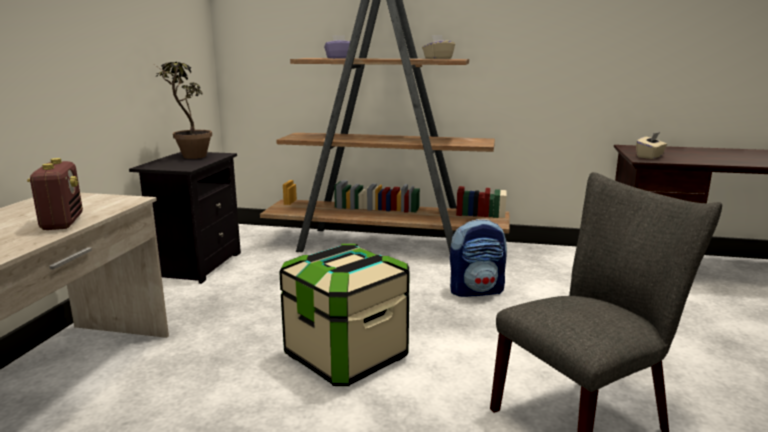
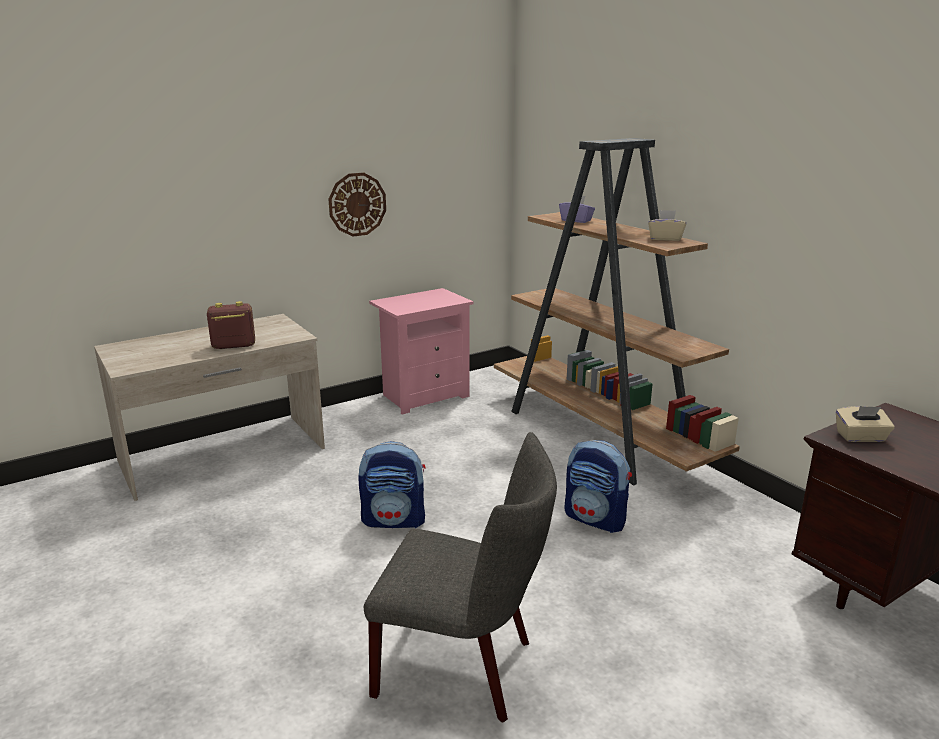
camera: 45 degrees right, 5 degrees up
(62, 223) = (233, 346): radio -> radio turned 135 degrees counterclockwise
(106, 54) = (357, 204): none -> wall clock
(190, 158) = (428, 299): potted plant -> none
(197, 264) = (424, 396): black nightstand -> pink nightstand
(346, 356) = (394, 520): storage box -> backpack

